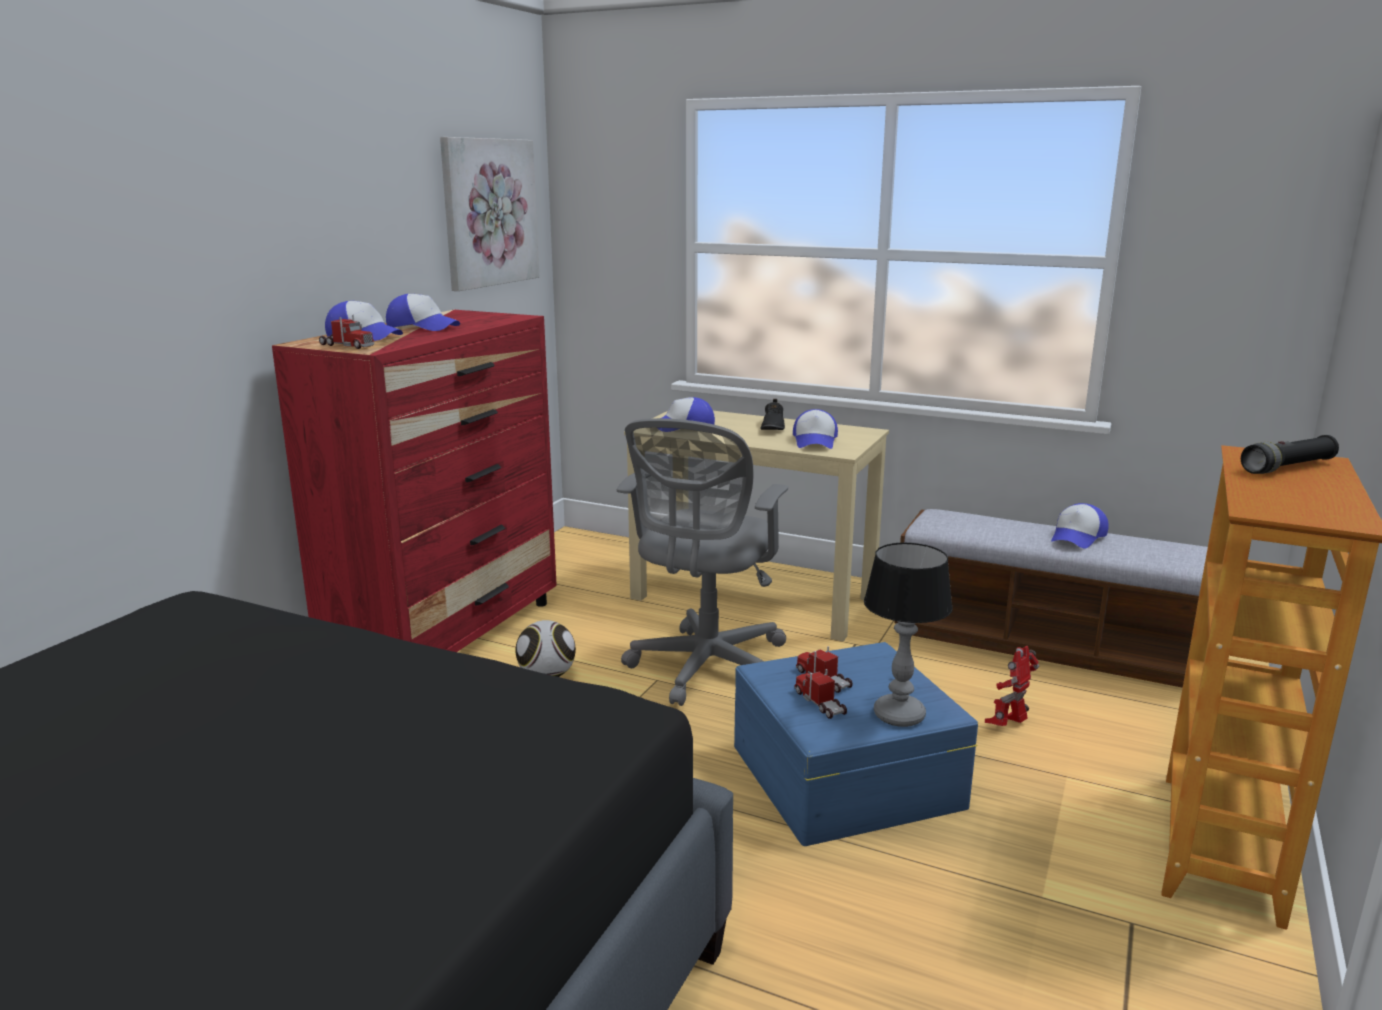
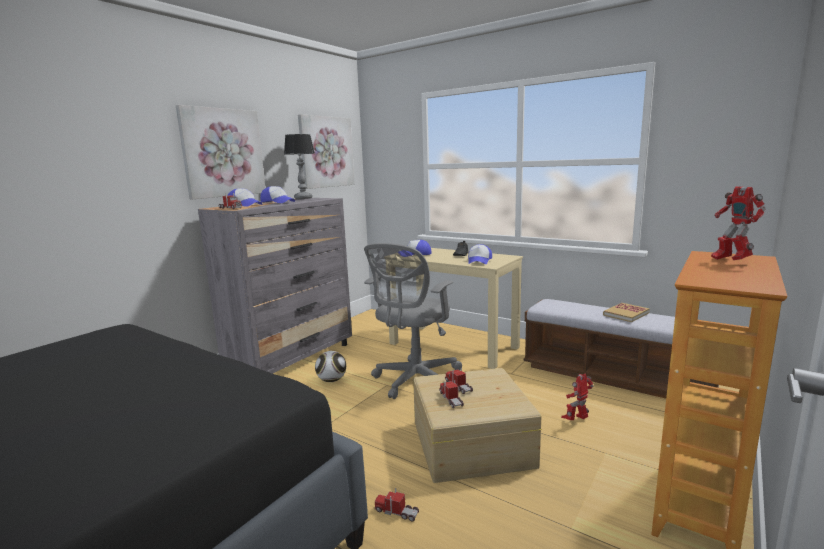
camera: 10 degrees right, 5 degrees down
(309, 225) = (222, 153): none -> picture
(448, 636) = (292, 358): red dresser -> grey dresser
(758, 898) = (396, 512): none -> toy truck
(843, 775) = (470, 443): blue storage box -> beige storage box
(898, 715) = (494, 408): table lamp -> table lamp (303, 198)
(1078, 537) = (626, 314): cap -> book
(1287, 467) = (730, 261): black flashlight -> toy robot

